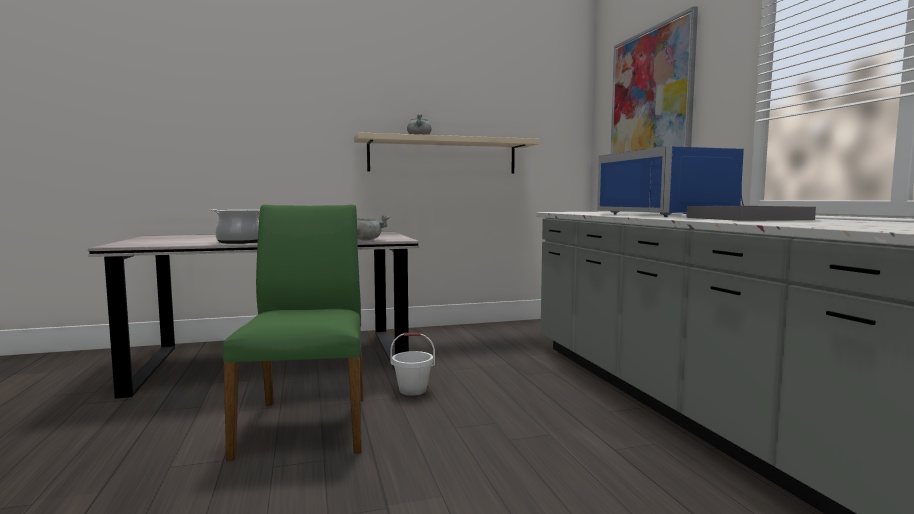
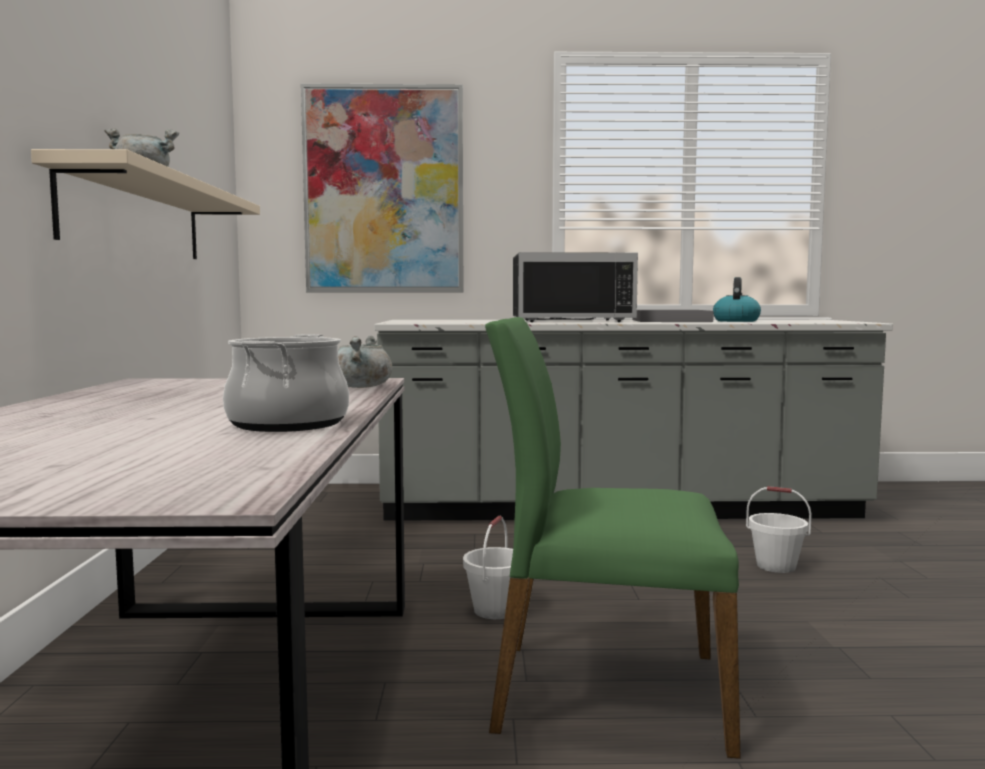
camera: 75 degrees left, 0 degrees up
(589, 488) = (776, 566): none -> white bucket
(672, 215) = (570, 321): blue microwave -> black microwave
(809, 222) = (736, 321): none -> kettle

